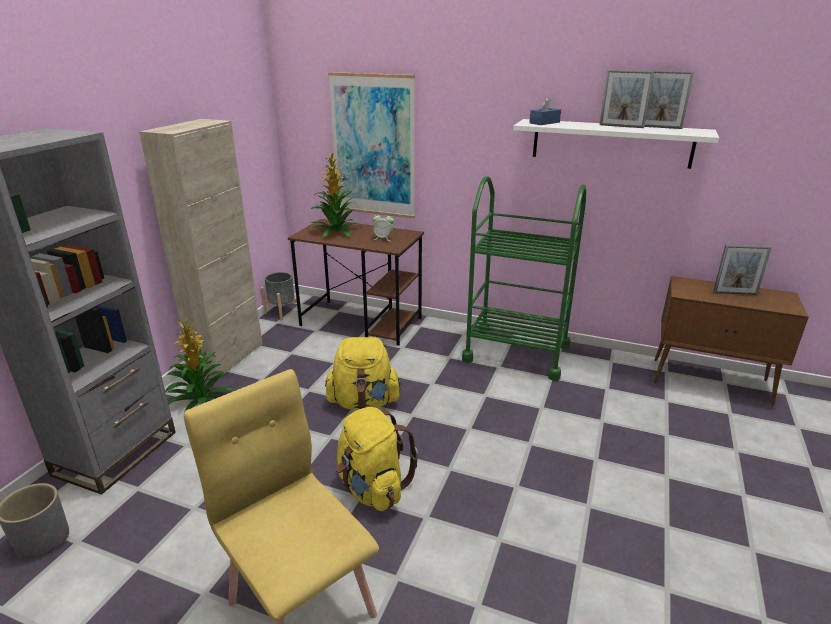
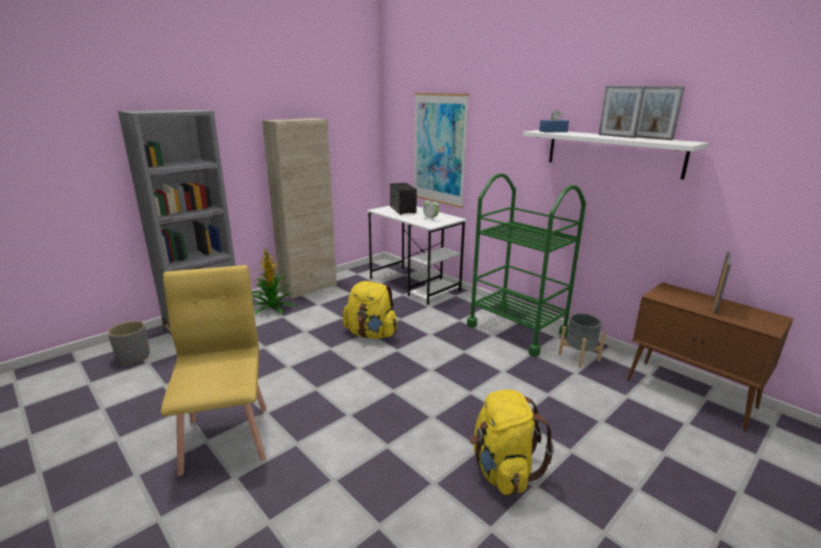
camera: 25 degrees right, 5 degrees down
(282, 312) = (366, 268): grey planter -> grey planter (579, 357)
(335, 231) = (403, 210): potted plant -> speaker
(362, 322) = (414, 285): brown desk -> white desk
(372, 488) = (329, 386): yellow backpack -> yellow backpack (502, 470)
(735, 293) = (715, 305): picture frame -> picture frame turned 90 degrees counterclockwise

